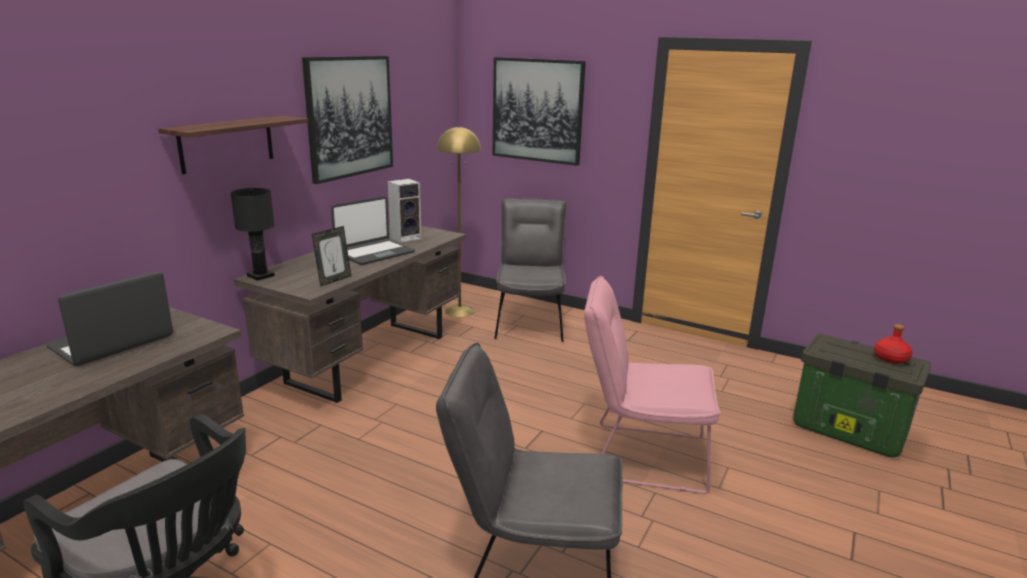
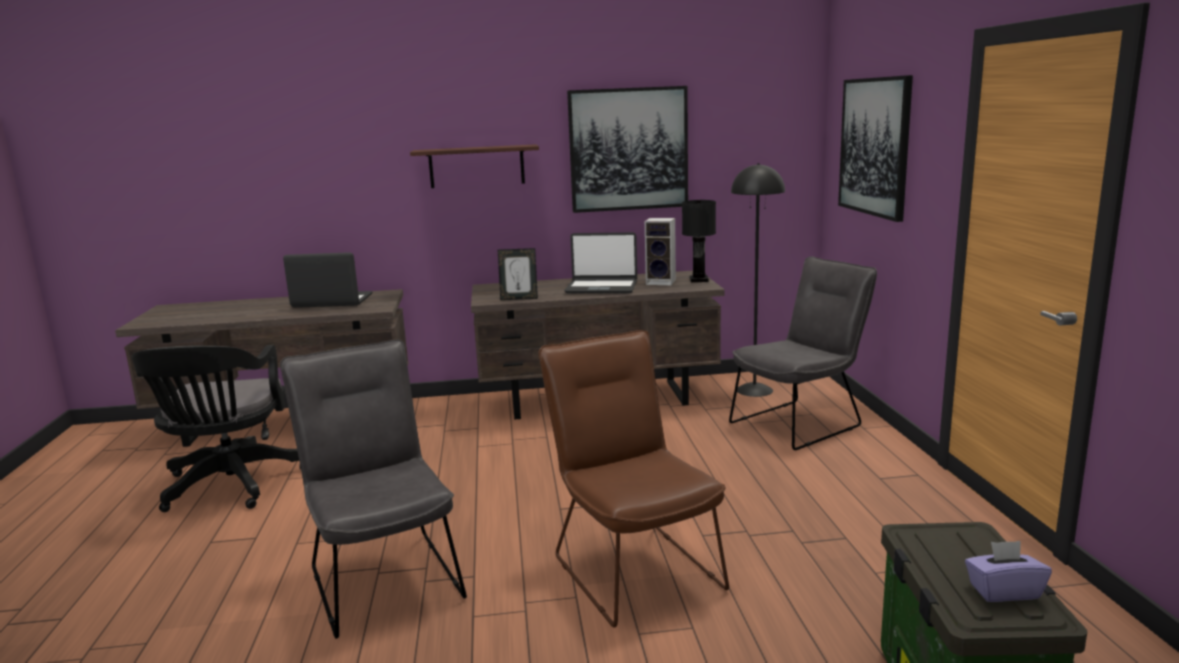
camera: 55 degrees right, 5 degrees down
(261, 275) = (490, 286): black table lamp -> black table lamp (699, 280)
(459, 311) = (754, 390): yellow floor lamp -> black floor lamp
(639, 456) = (632, 567): pink chair -> brown chair
(891, 359) = (1003, 591): red bottle -> purple tissue box

